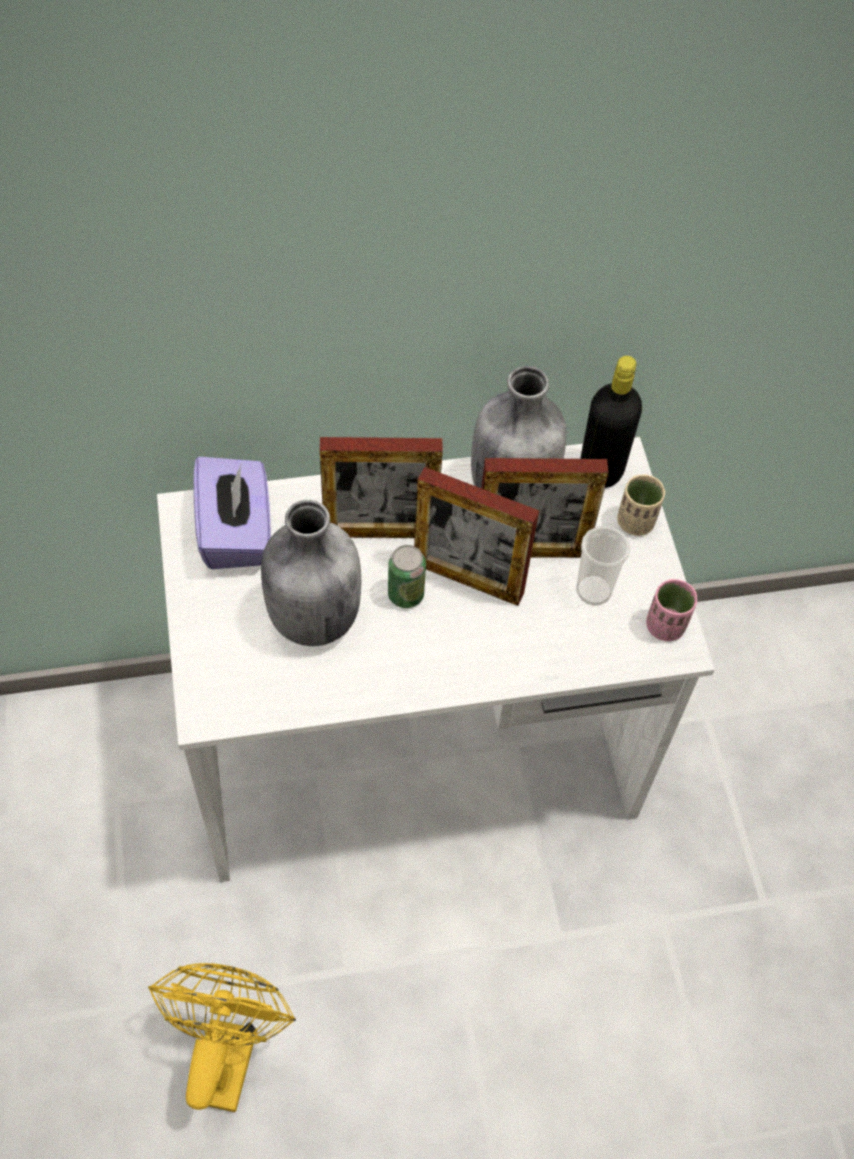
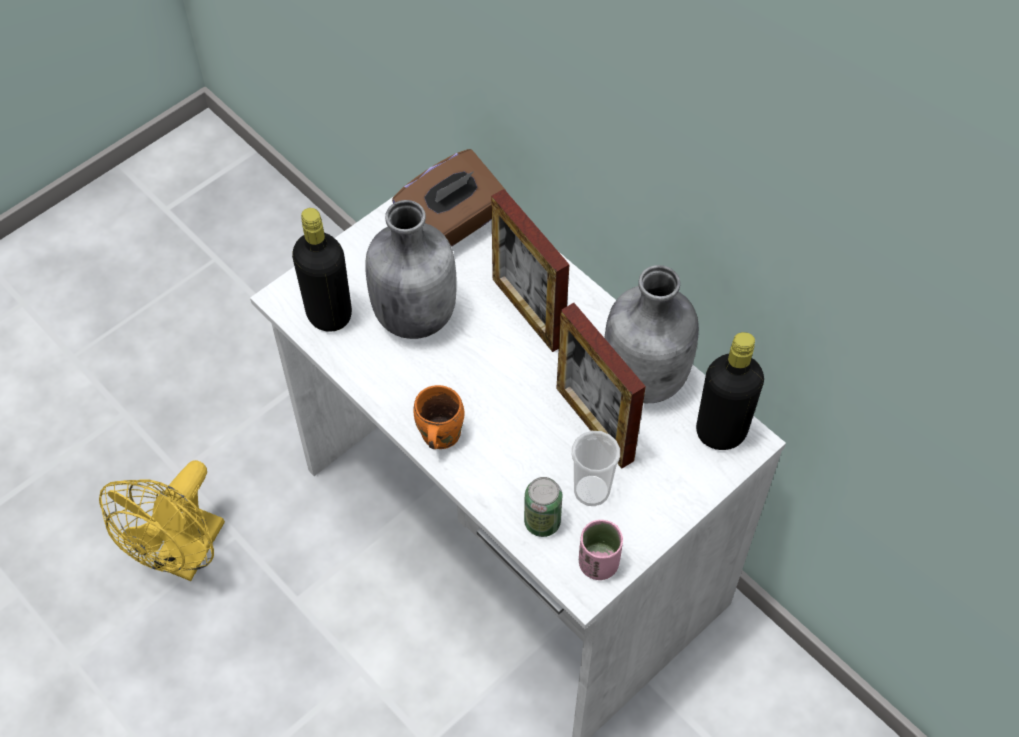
camera: 60 degrees right, 0 degrees up
(226, 1050) = (185, 556): yellow fan -> yellow fan turned 135 degrees clockwise
(236, 532) = (452, 224): purple tissue box -> brown tissue box
(256, 687) = (329, 314): none -> black bottle
(405, 595) = (482, 362): can -> can (542, 522)
(457, 672) = (437, 435): none -> orange mug
(468, 579) = (531, 395): picture frame -> none
(635, 522) = (688, 486): beige cup -> none

